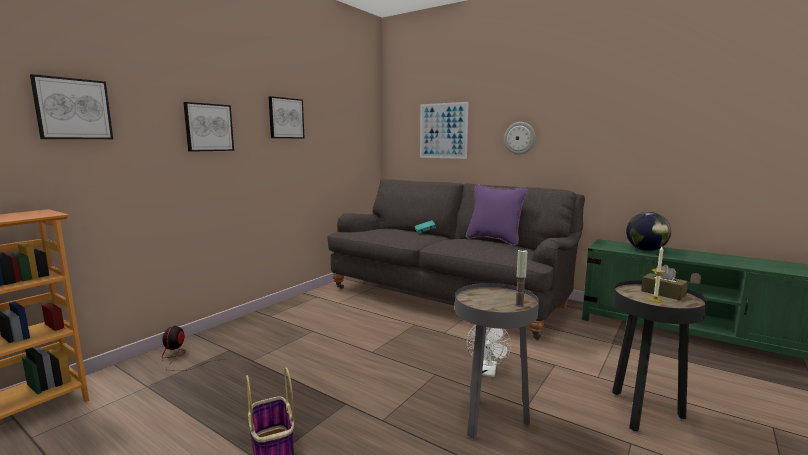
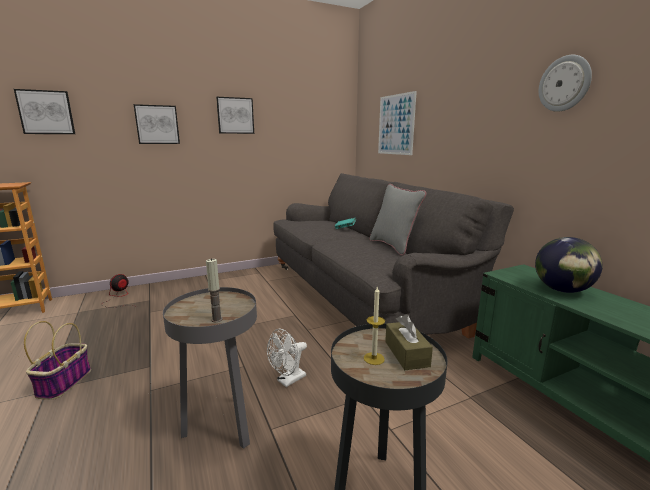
camera: 30 degrees right, 5 degrees up
(494, 240) = (393, 246): purple pillow -> grey pillow
(519, 138) = (457, 131): wall clock -> wall clock (564, 84)

